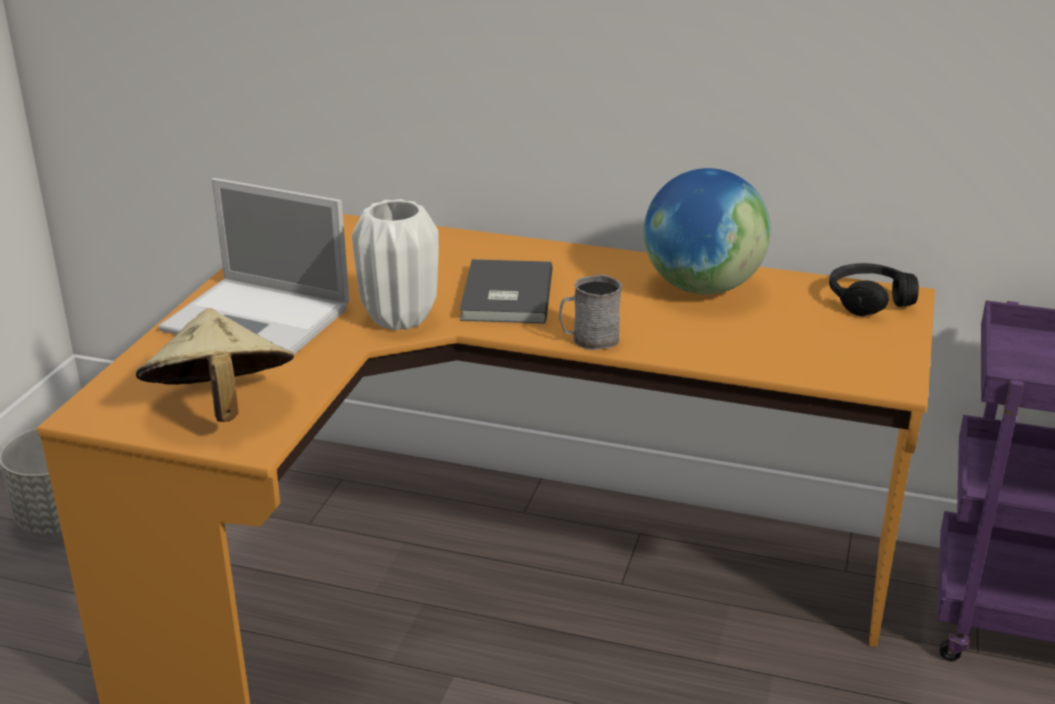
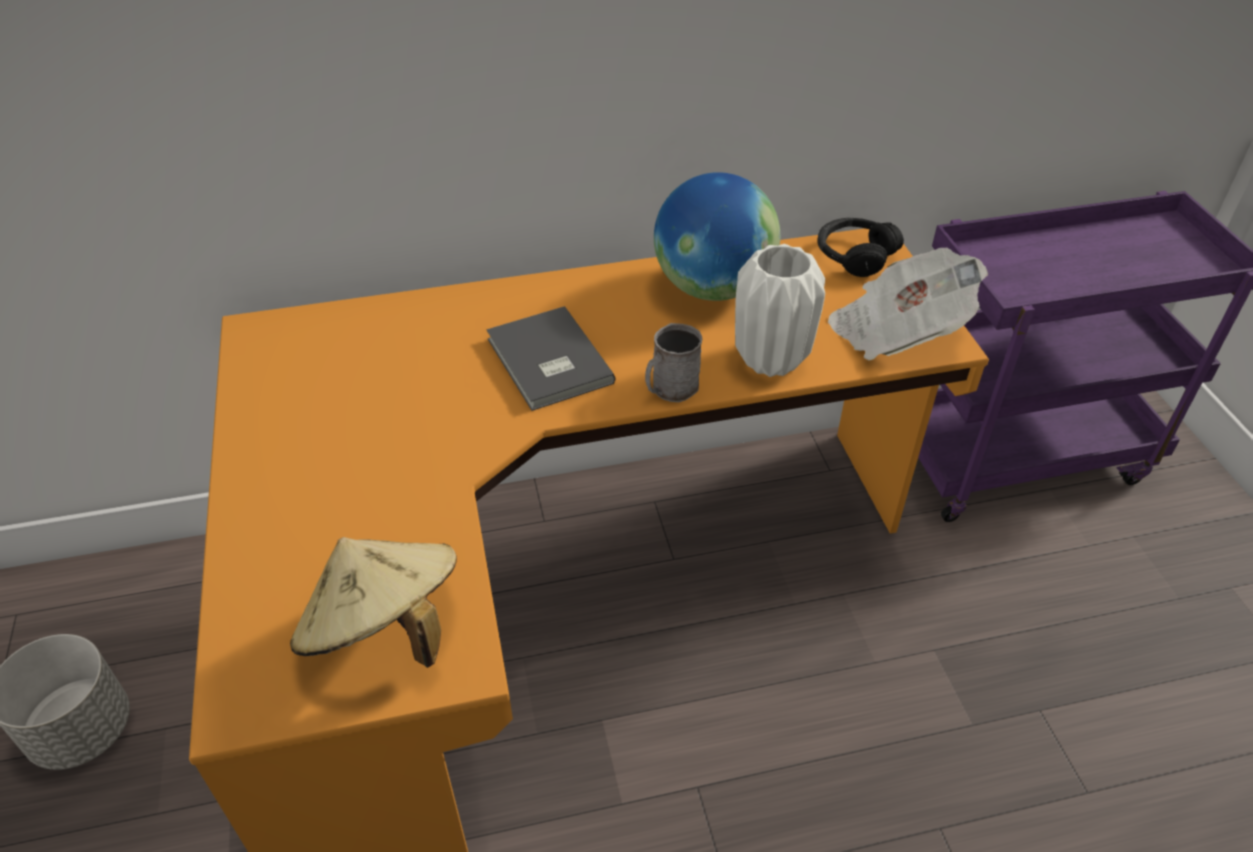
camera: 30 degrees left, 15 degrees up
(260, 319) = (322, 489): laptop -> none
(399, 319) = (470, 431): white vase -> white vase (771, 361)
(850, 361) = (897, 331): none -> newspaper

